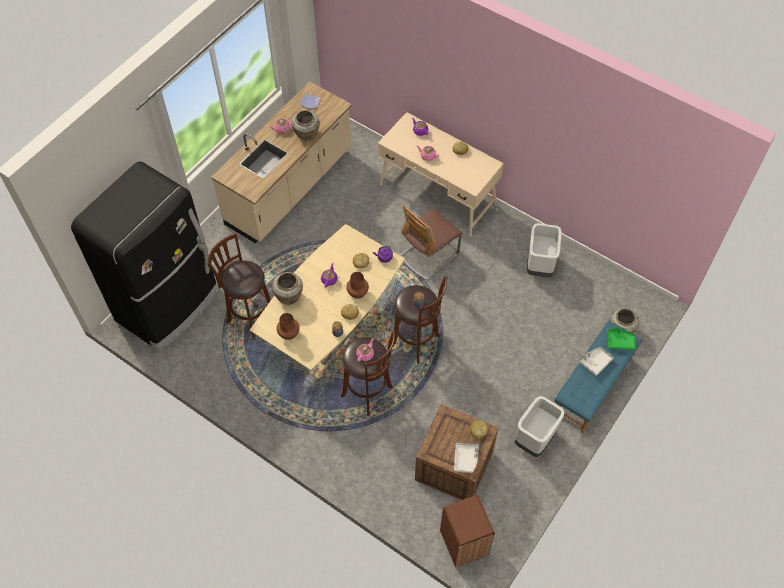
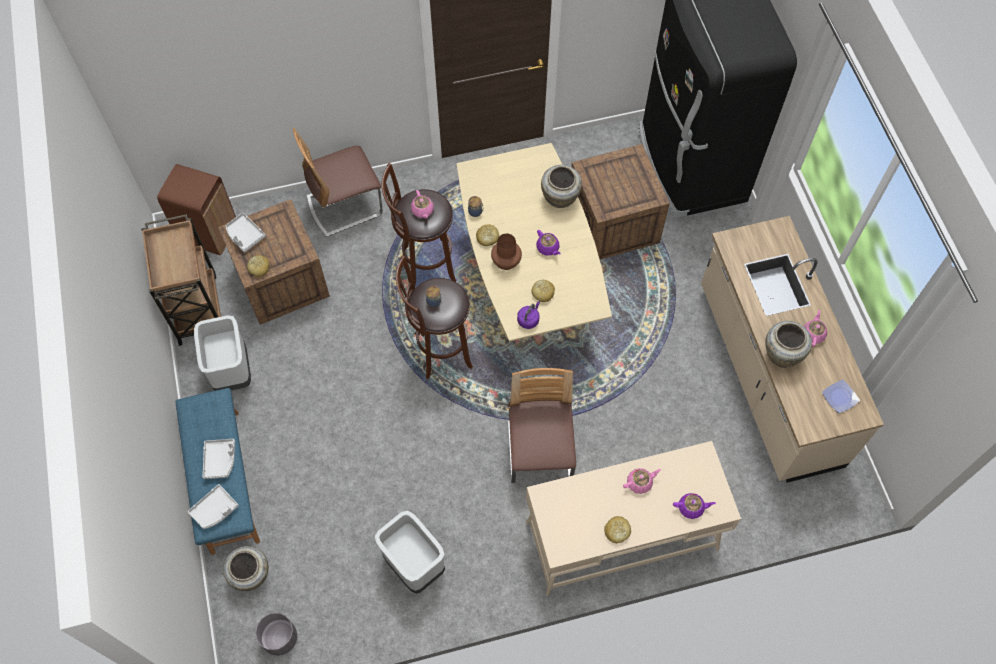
camera: 130 degrees right, 5 degrees up
(249, 315) = (614, 224): brown stool -> crate
(289, 334) = (514, 170): brown vase -> none
(367, 476) = (344, 206): none -> chair
(517, 499) = (197, 307): none -> brown cart
(620, 341) = (215, 510): green tray -> grey tray
(631, 294) = (279, 638): none -> grey planter

